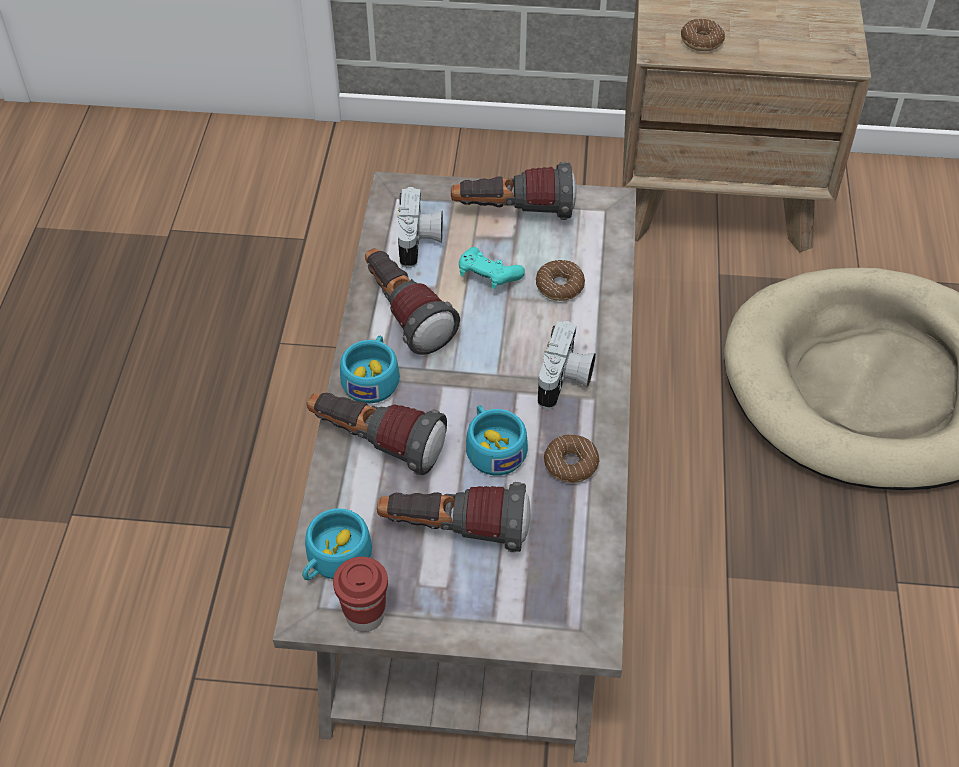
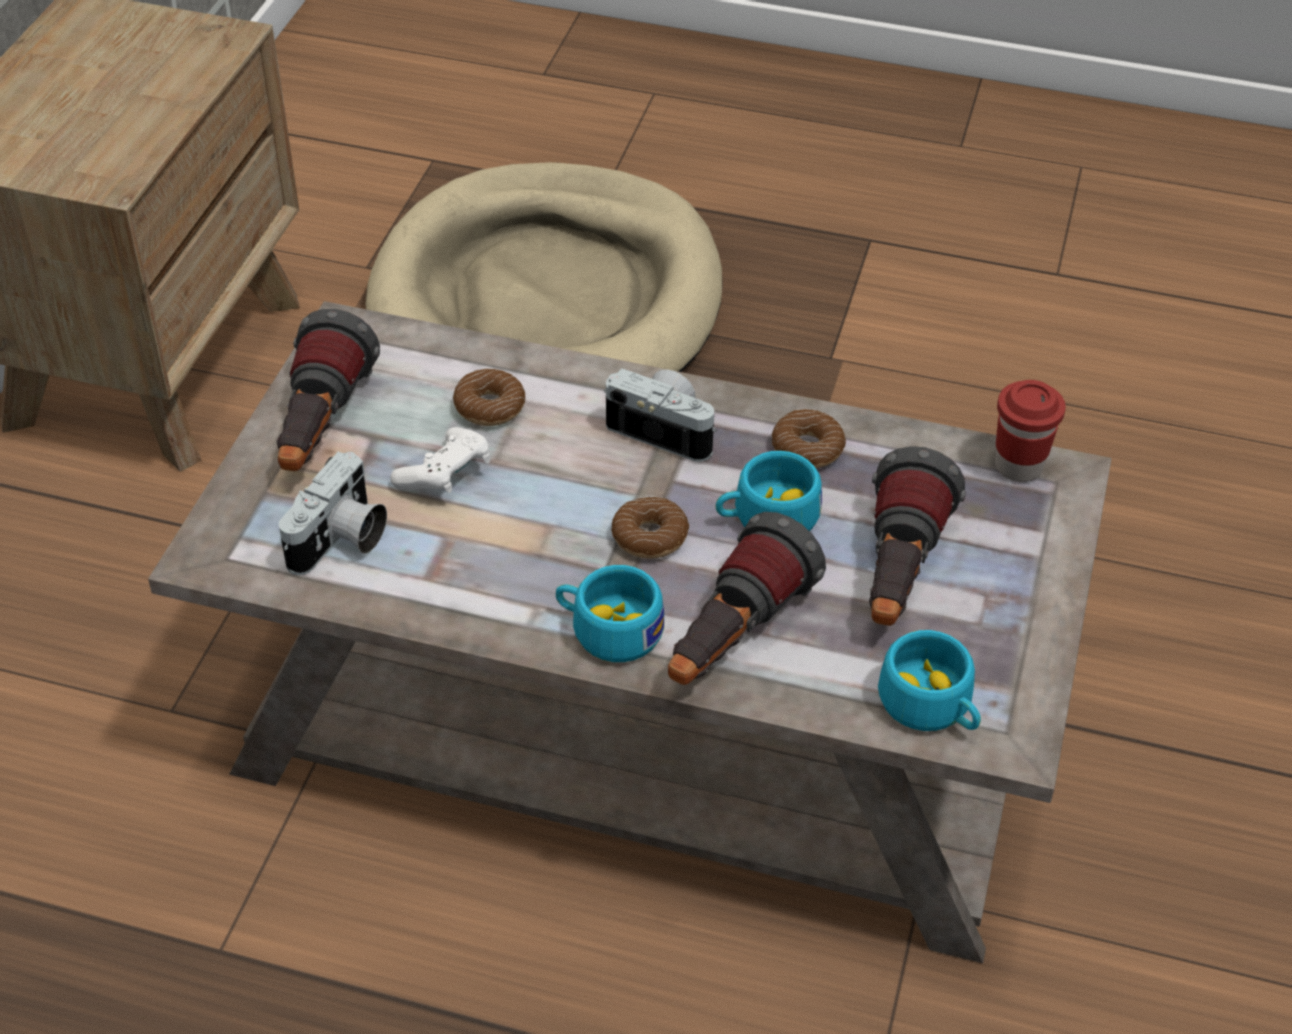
camera: 80 degrees left, 5 degrees down
(365, 616) = (1023, 683): red cup -> red cup (1018, 466)
(404, 314) = (489, 578): flashlight -> none
(420, 241) = (340, 541): camera -> camera turned 105 degrees clockwise
(488, 277) = (446, 476): turquoise game controller -> white game controller
(701, 41) = (115, 142): donut -> donut (650, 536)

